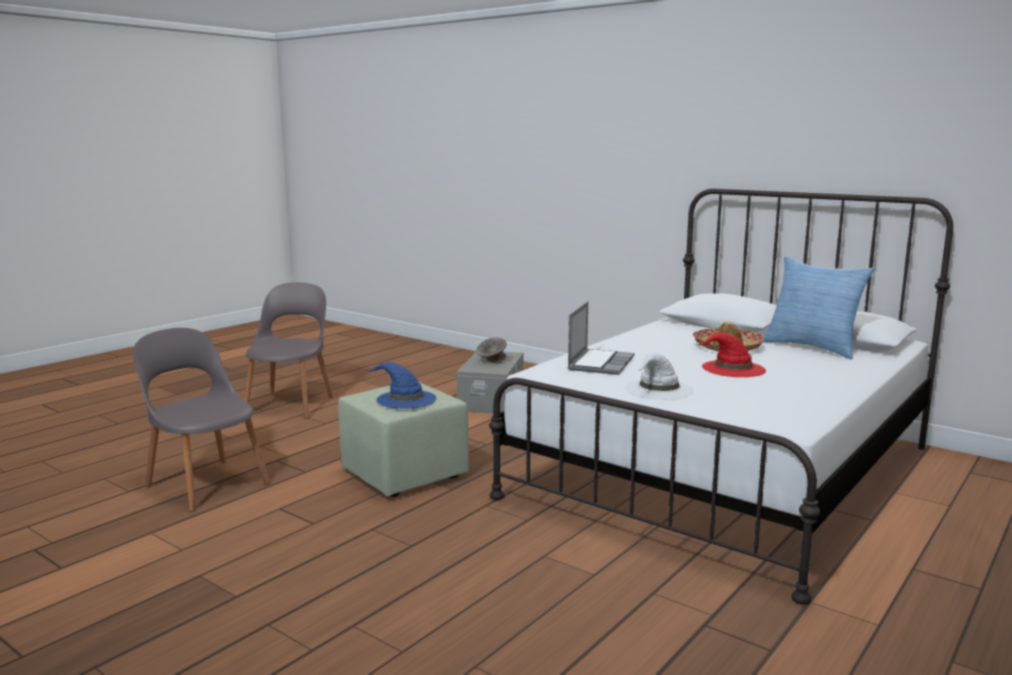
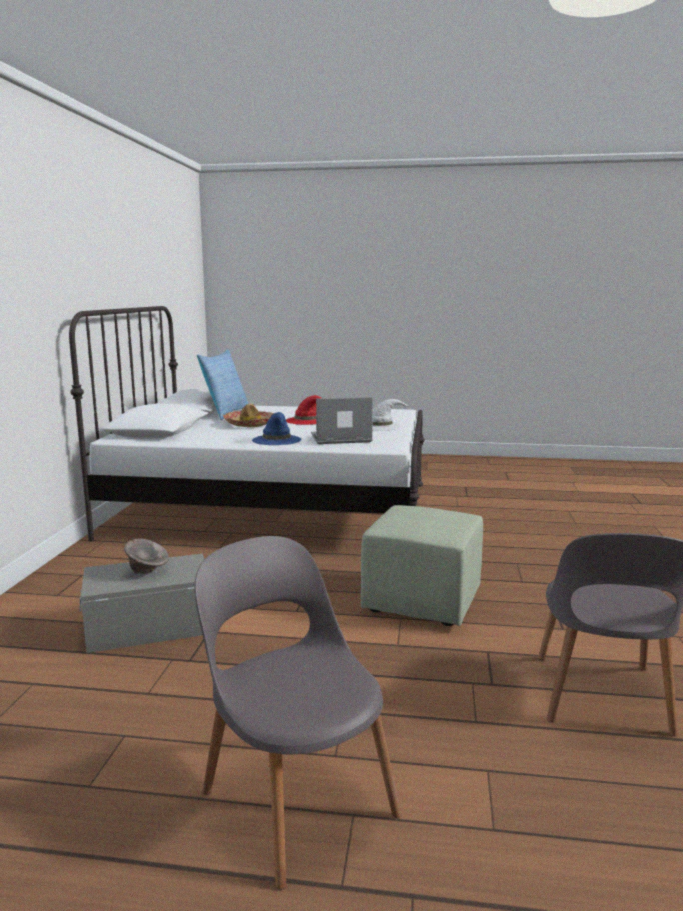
camera: 120 degrees left, 0 degrees up
(291, 404) = (295, 797): grey chair -> grey chair turned 75 degrees clockwise
(405, 399) = (433, 514): blue hat -> blue hat (277, 440)

